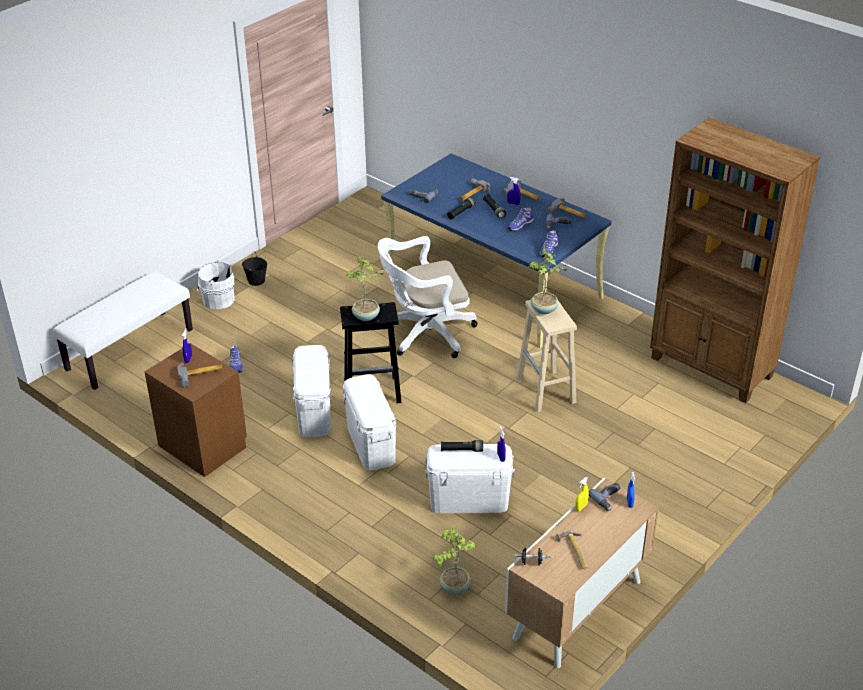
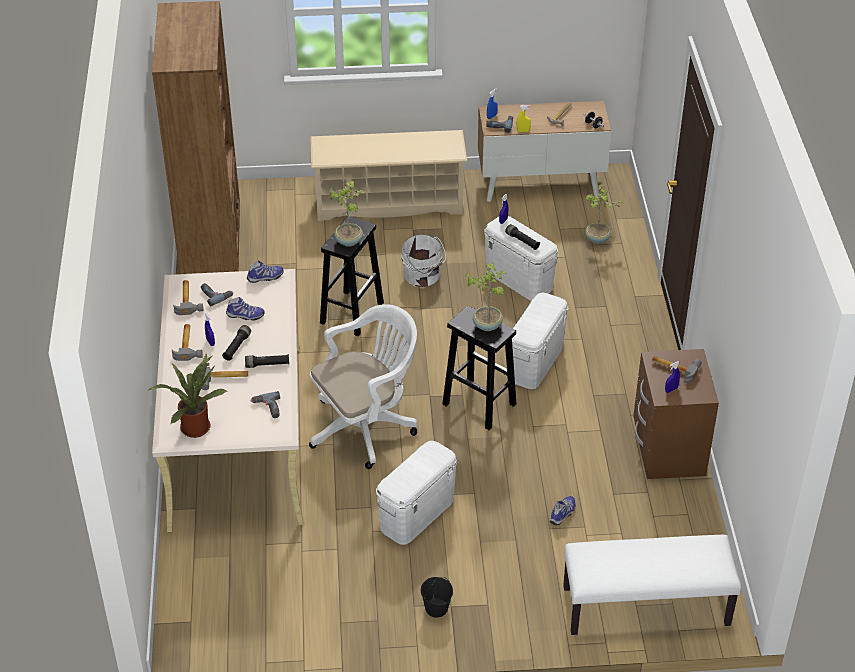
camera: 135 degrees left, 5 degrees up
(217, 299) = (501, 612): white bucket -> white bucket (423, 276)
(314, 412) = (547, 418): white storage box -> white storage box (417, 514)
(425, 334) = (366, 426): white office chair -> white office chair turned 60 degrees counterclockwise
(448, 169) = (194, 426): none -> potted plant
(493, 284) = (236, 434): blue desk -> beige desk
(546, 392) = (352, 312): beige stool -> black stool
(665, 493) = (389, 202): none -> beige shoe rack

